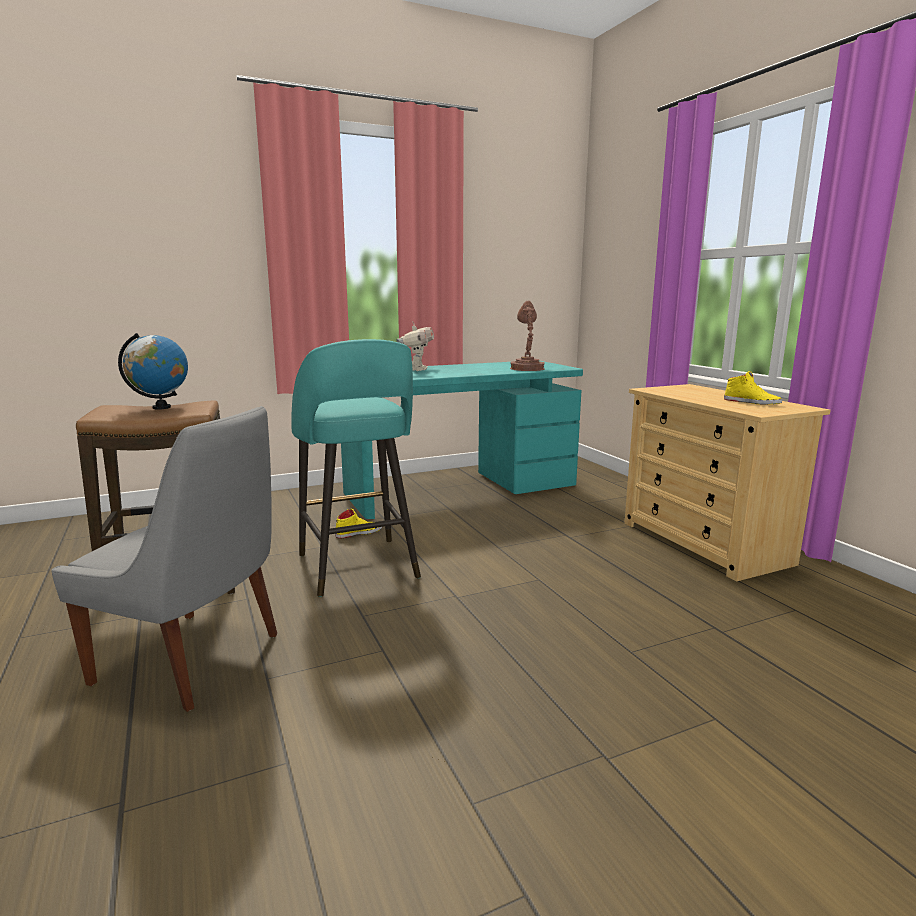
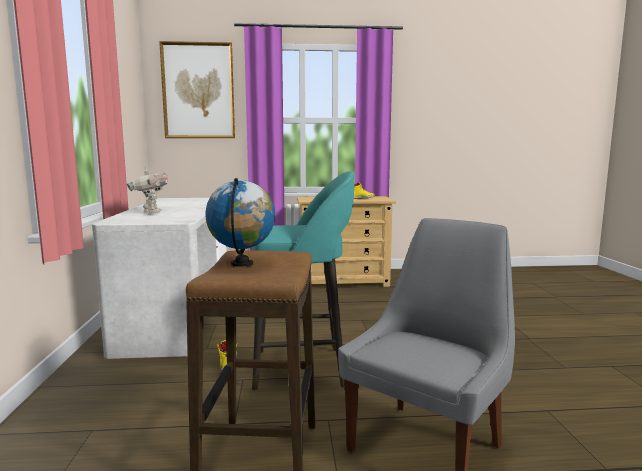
camera: 70 degrees left, 5 degrees down
(417, 370) = (151, 212): toy robot -> toy robot turned 60 degrees clockwise
(461, 489) = (178, 314): turquoise desk -> white desk
(526, 368) = (200, 201): brown table lamp -> none
(626, 219) = (198, 91): none -> picture

